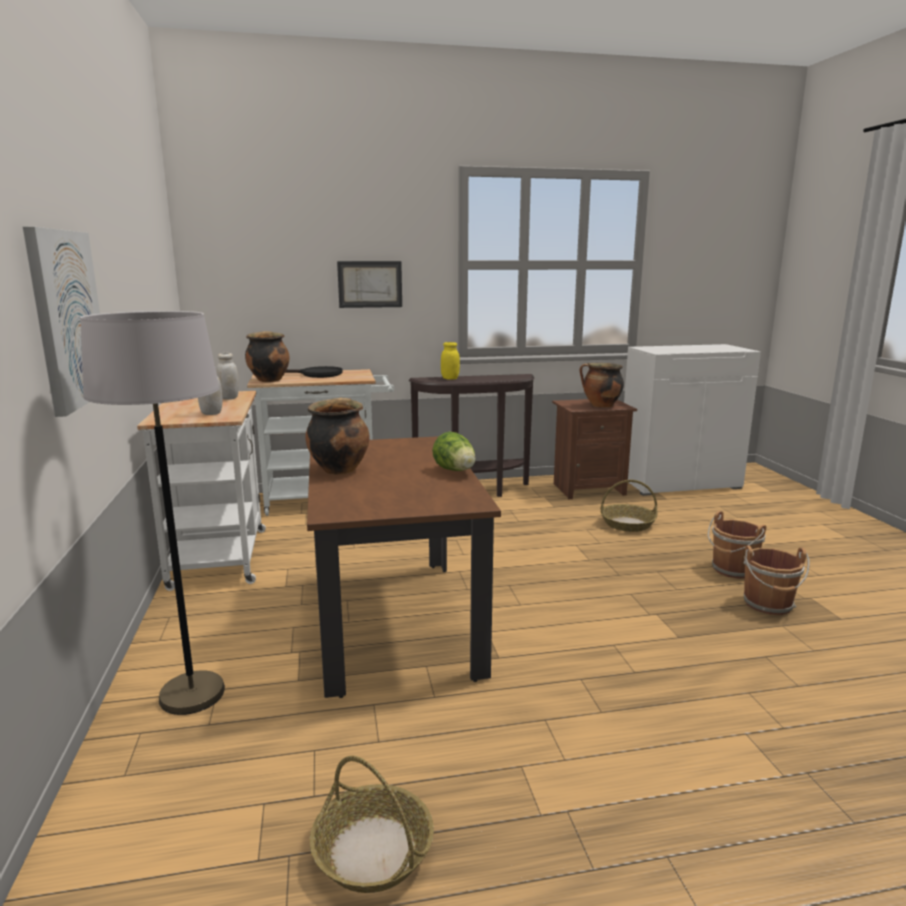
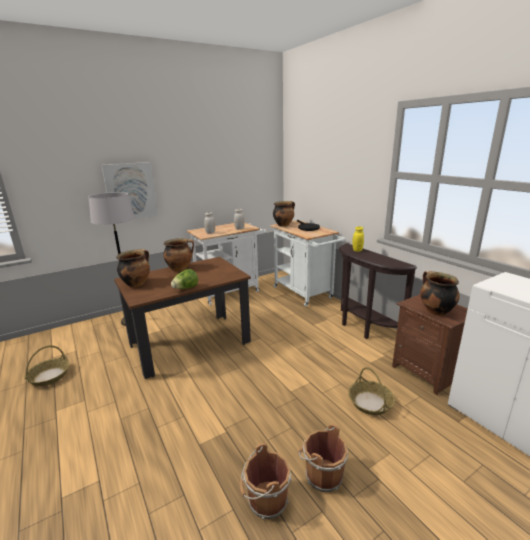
camera: 70 degrees right, 5 degrees up
(370, 284) = (345, 182): picture -> none
(380, 503) = (136, 284): none -> cooking pot

